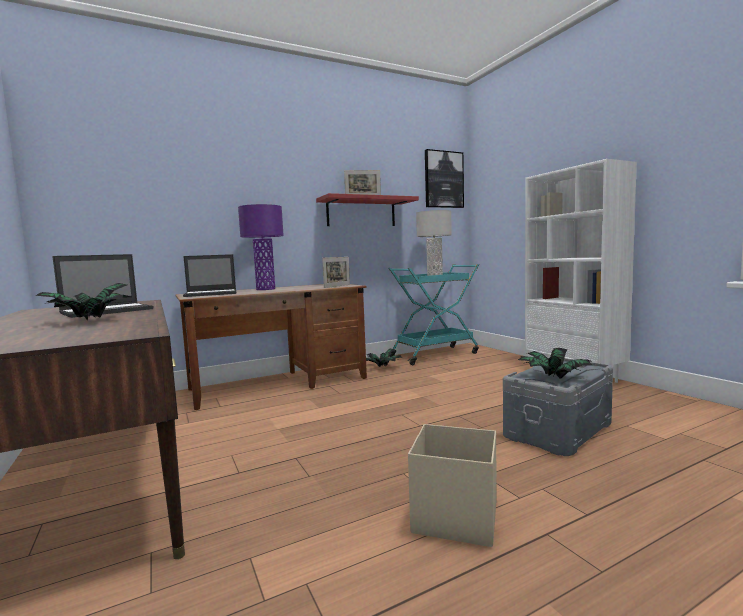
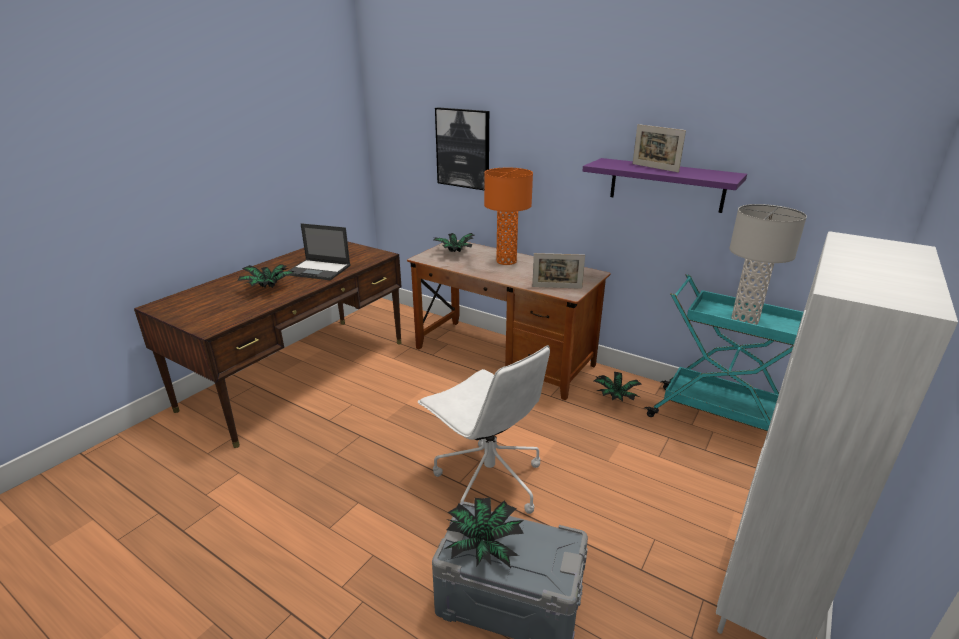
camera: 60 degrees right, 20 degrees up
(212, 294) = (454, 253): laptop -> potted plant
(265, 289) = (506, 261): purple table lamp -> orange table lamp
(361, 212) = (666, 185): red shelf -> purple shelf
(426, 416) = (485, 479): none -> white office chair
(443, 179) = (866, 141): picture -> picture (463, 148)
(454, 517) = (301, 551): beige storage box -> none

